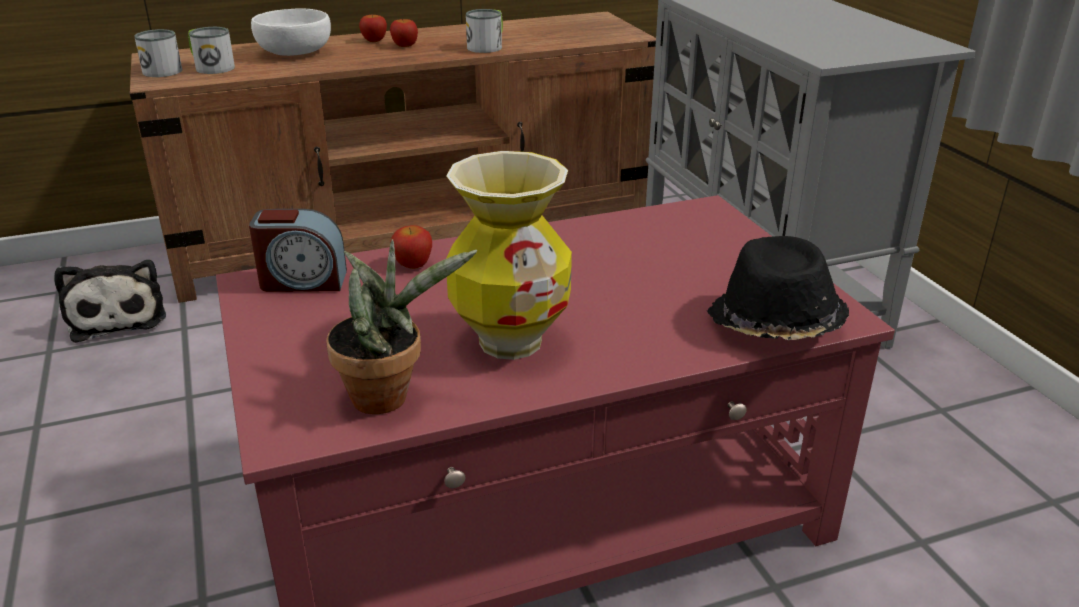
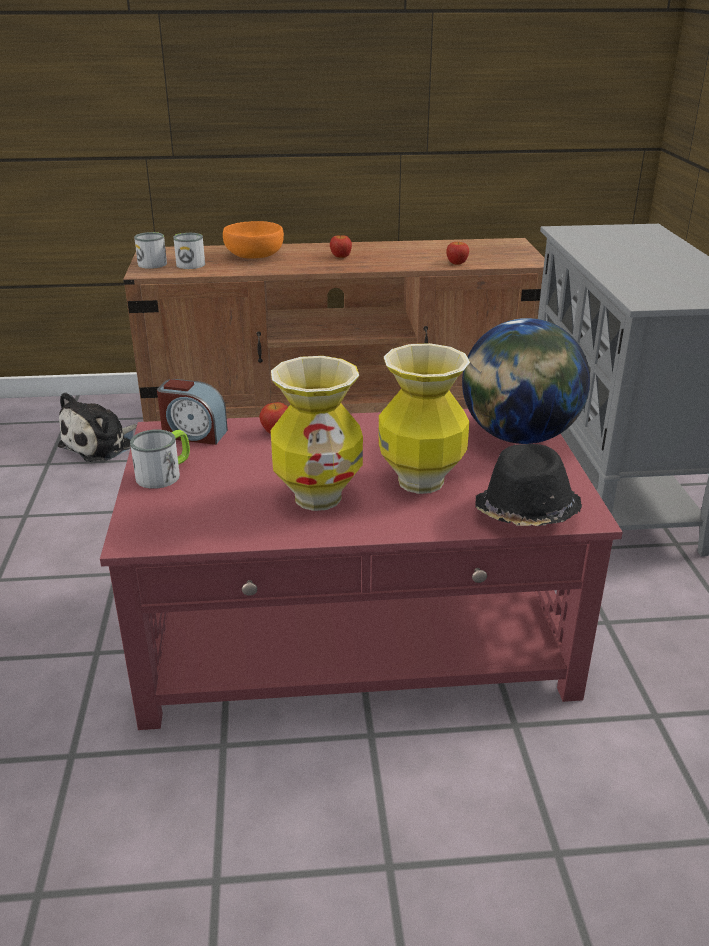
camera: 15 degrees right, 0 degrees up
(118, 316) = (101, 445): plush toy -> plush toy turned 45 degrees clockwise
(295, 52) = (255, 256): white bowl -> orange bowl
(374, 41) = (319, 250): apple -> apple (457, 263)
(388, 395) = (215, 522): potted plant -> none
(488, 46) = (406, 262): mug -> mug (165, 474)
(629, 303) = (421, 482): none -> vase
(712, 234) = (518, 437): none -> globe

